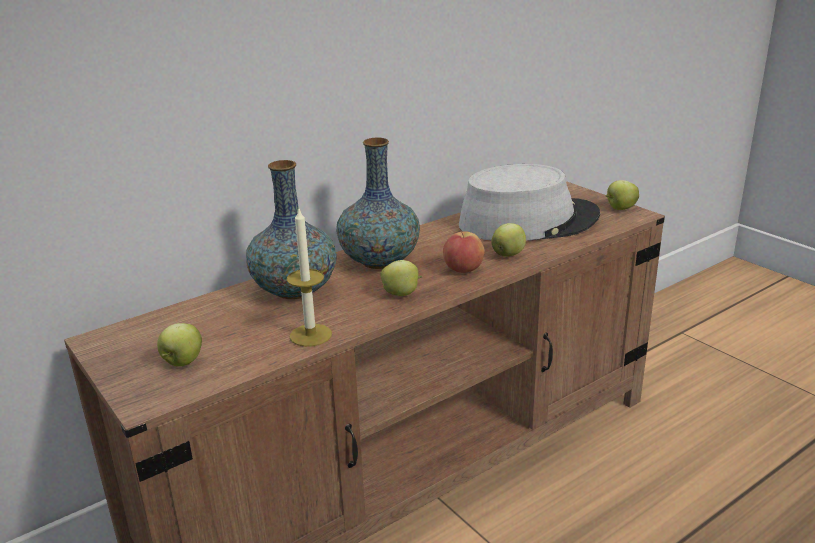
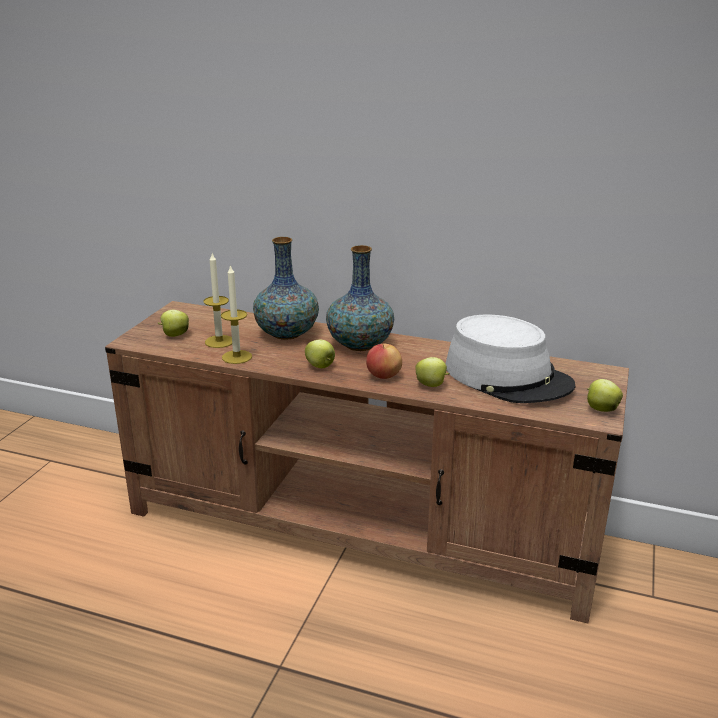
camera: 55 degrees right, 0 degrees up
(251, 336) = (219, 341): none -> candle

